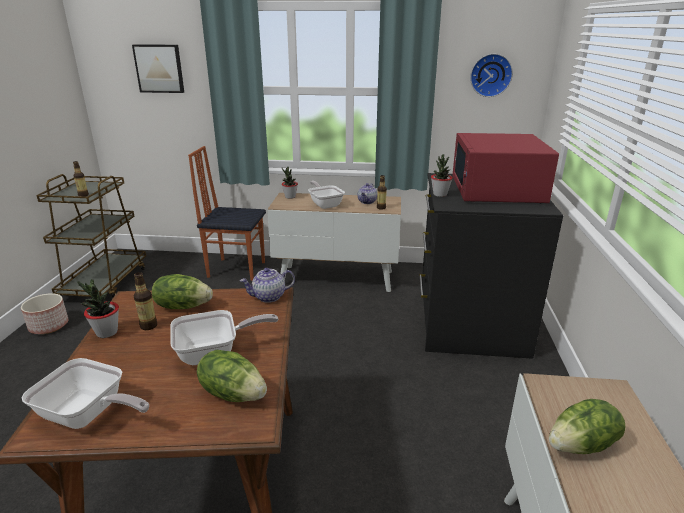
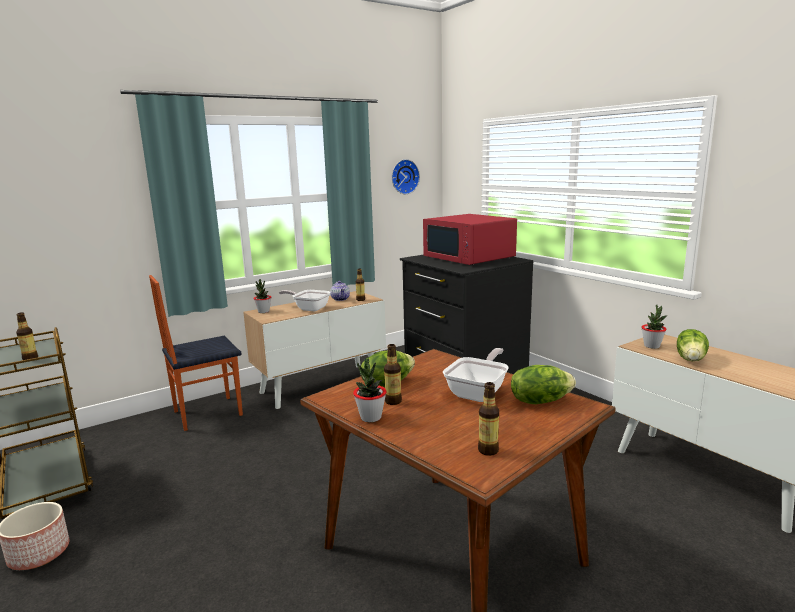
camera: 40 degrees left, 10 degrees down
(89, 415) = (488, 450): frying pan -> bottle
(159, 68) = (72, 191): picture -> none
(269, 297) = (434, 357): teapot -> none
(440, 194) = (443, 266): potted plant -> potted plant (652, 346)

